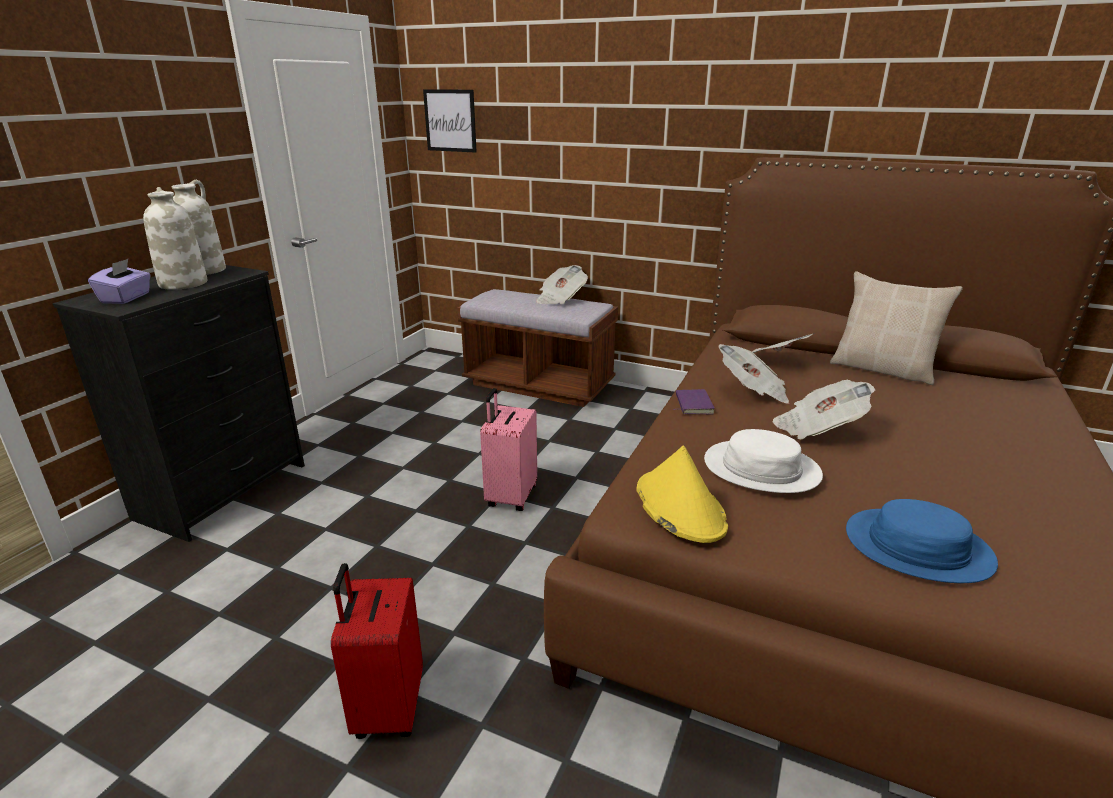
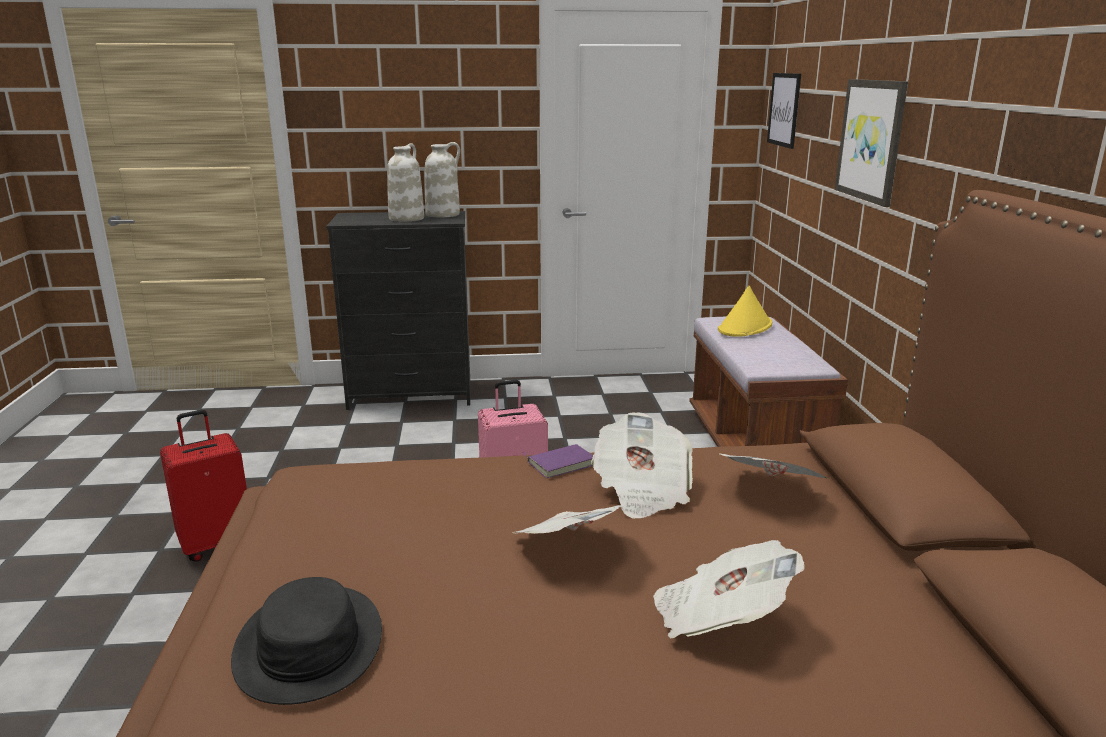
camera: 60 degrees right, 5 degrees down
(126, 298) = (361, 218): purple tissue box -> none
(560, 299) = (792, 346): newspaper -> newspaper (719, 618)
(598, 137) = (871, 140): none -> picture
(679, 507) = (314, 493): yellow hat -> yellow hat (745, 327)
(761, 468) = (423, 521): white hat -> none
(882, 369) = (886, 584): beige pillow -> none
(917, 547) = (308, 645): blue hat -> black hat

